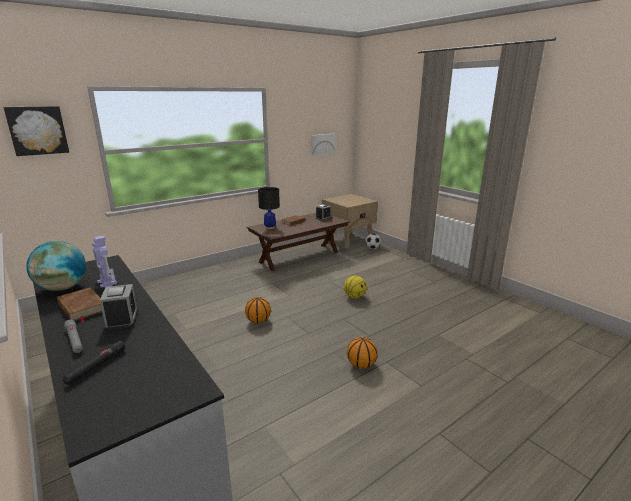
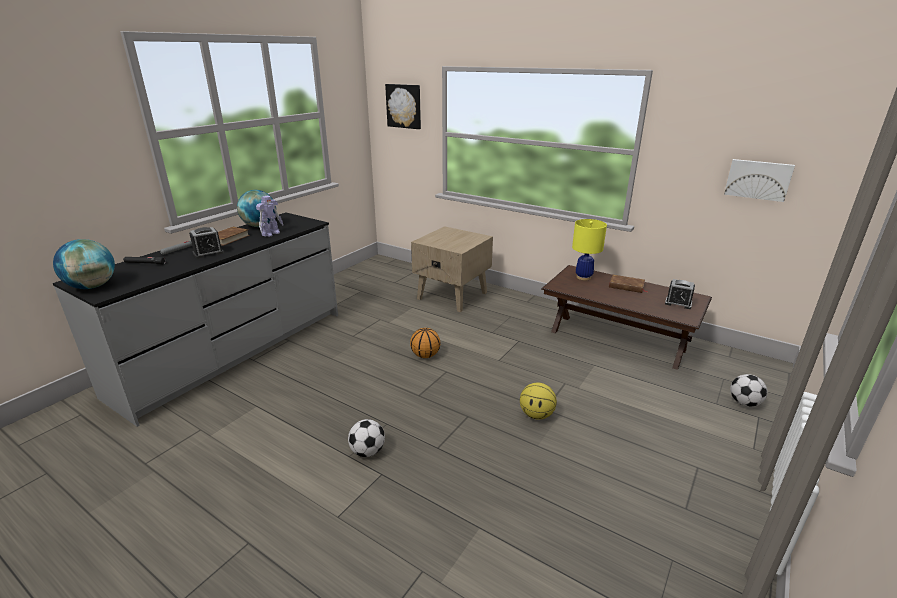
camera: 70 degrees right, 5 degrees up
(146, 406) = (92, 286): none -> globe
(270, 227) = (583, 277): black table lamp -> yellow table lamp
(348, 239) = (745, 369): beige nightstand -> beige nightstand (453, 296)
(361, 364) = (367, 451): basketball -> football

